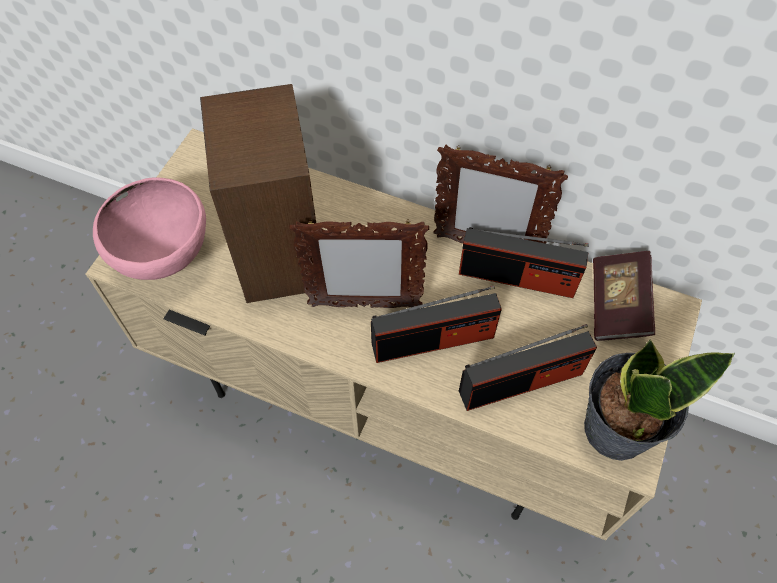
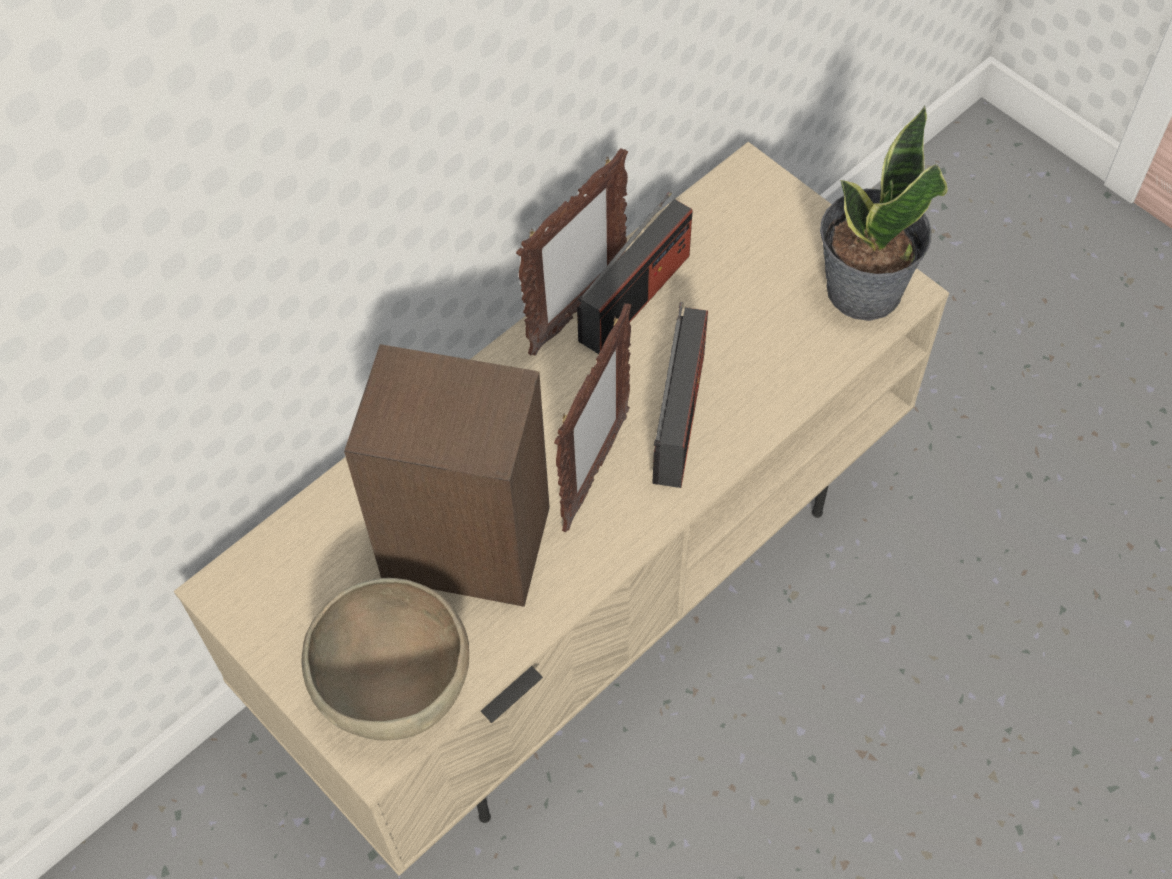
camera: 65 degrees left, 0 degrees up
(165, 257) = (396, 688): pink bowl -> brown bowl
(521, 382) = (772, 352): radio -> none
(617, 305) = (718, 219): book -> none

